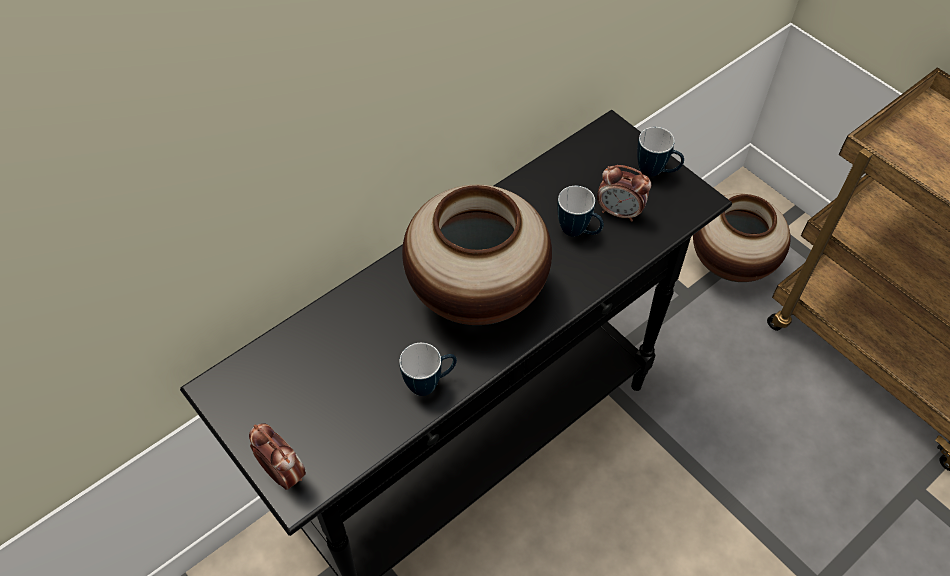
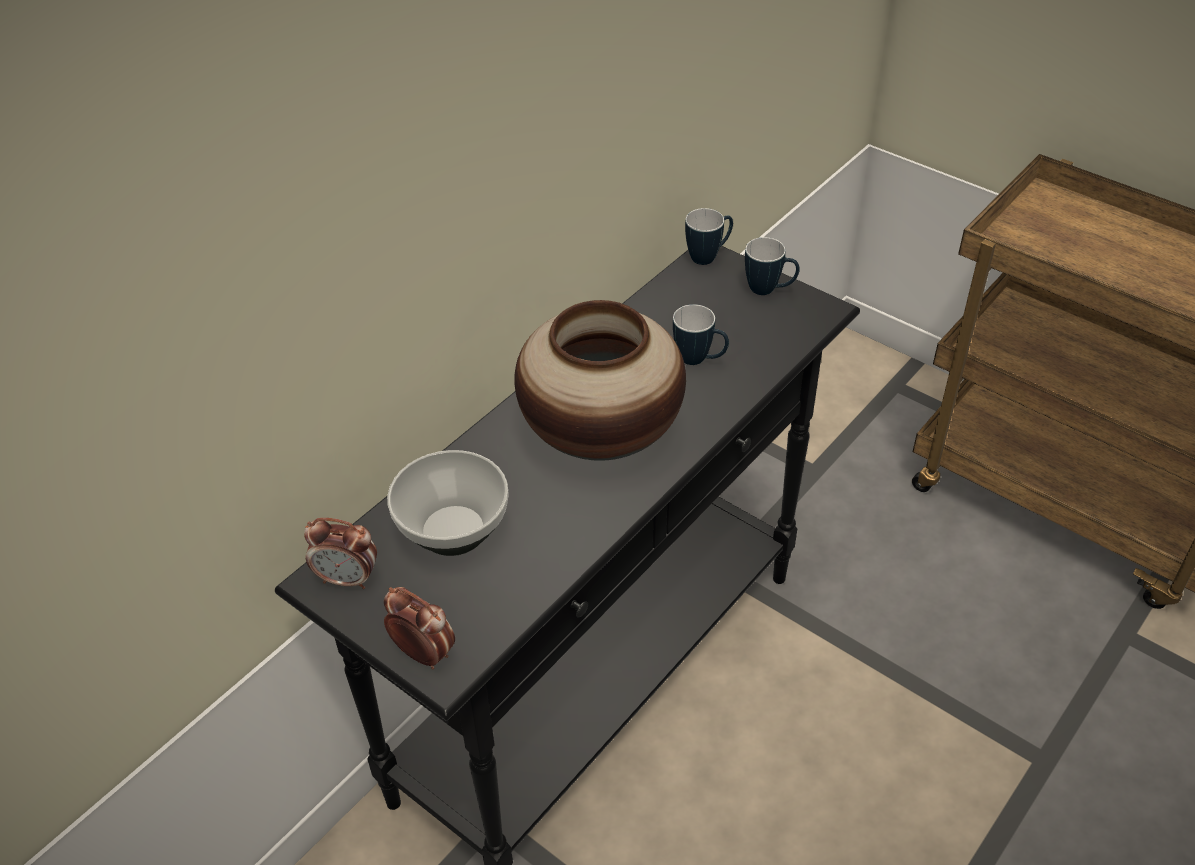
camera: 10 degrees left, 10 degrees down
(334, 363) = (454, 532): none -> bowl
(430, 383) = (572, 534): mug -> mug (709, 256)
(619, 212) = (740, 334): alarm clock -> alarm clock (348, 579)
(731, 263) = (855, 429): vase -> none

